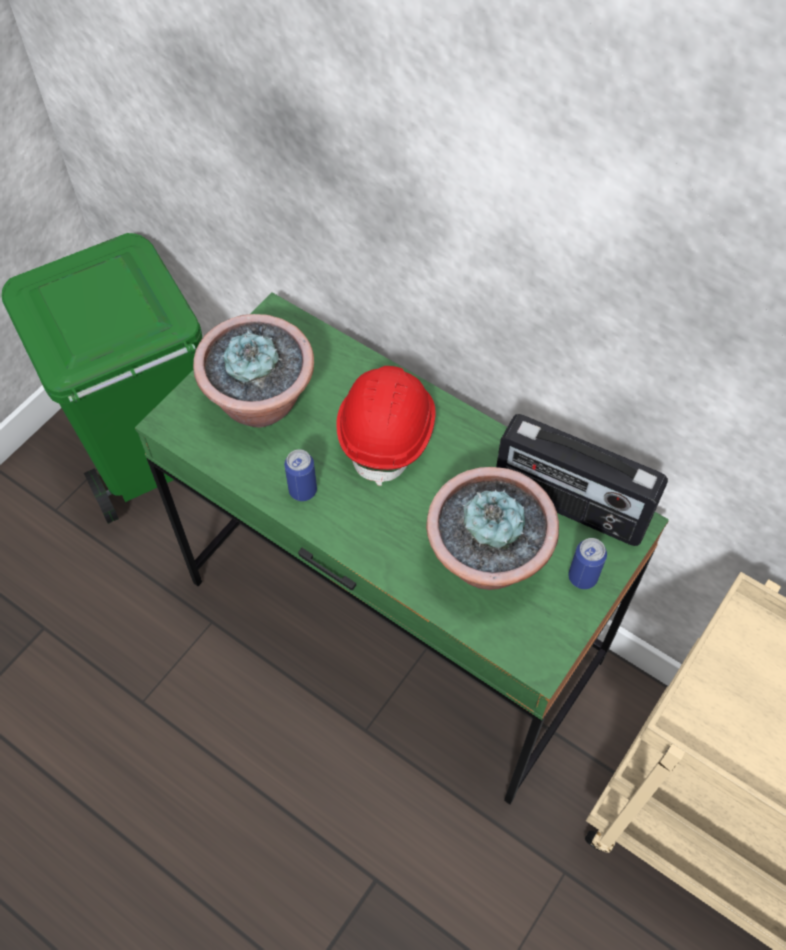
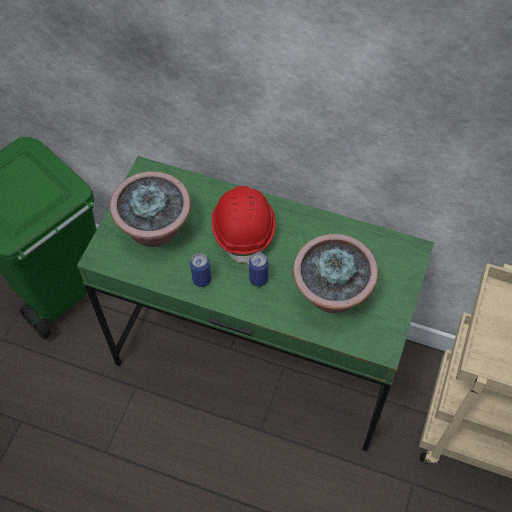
camera: 15 degrees left, 0 degrees up
(569, 505) = (371, 248): radio -> none
(582, 577) = (393, 290): can -> can (258, 279)

